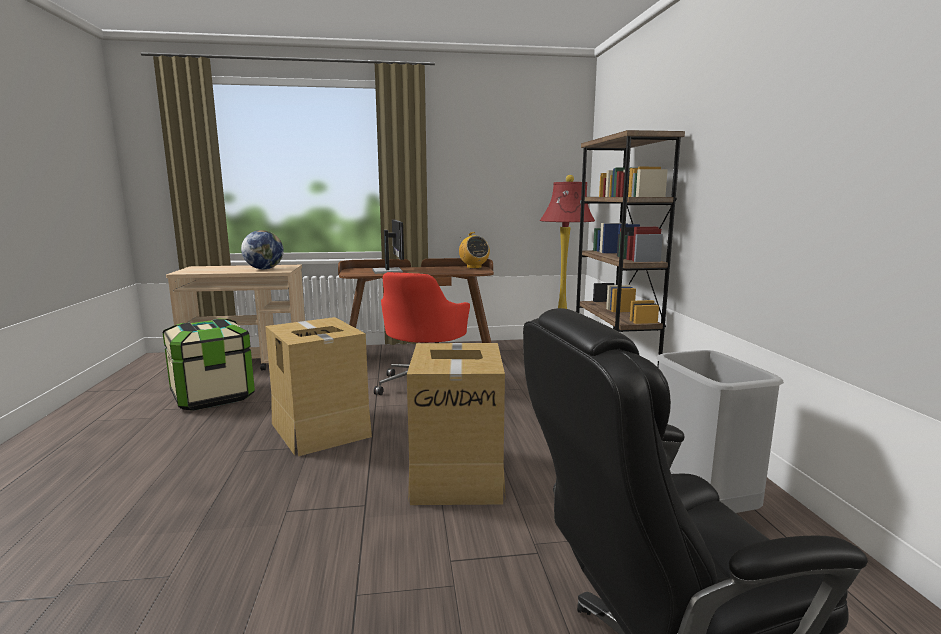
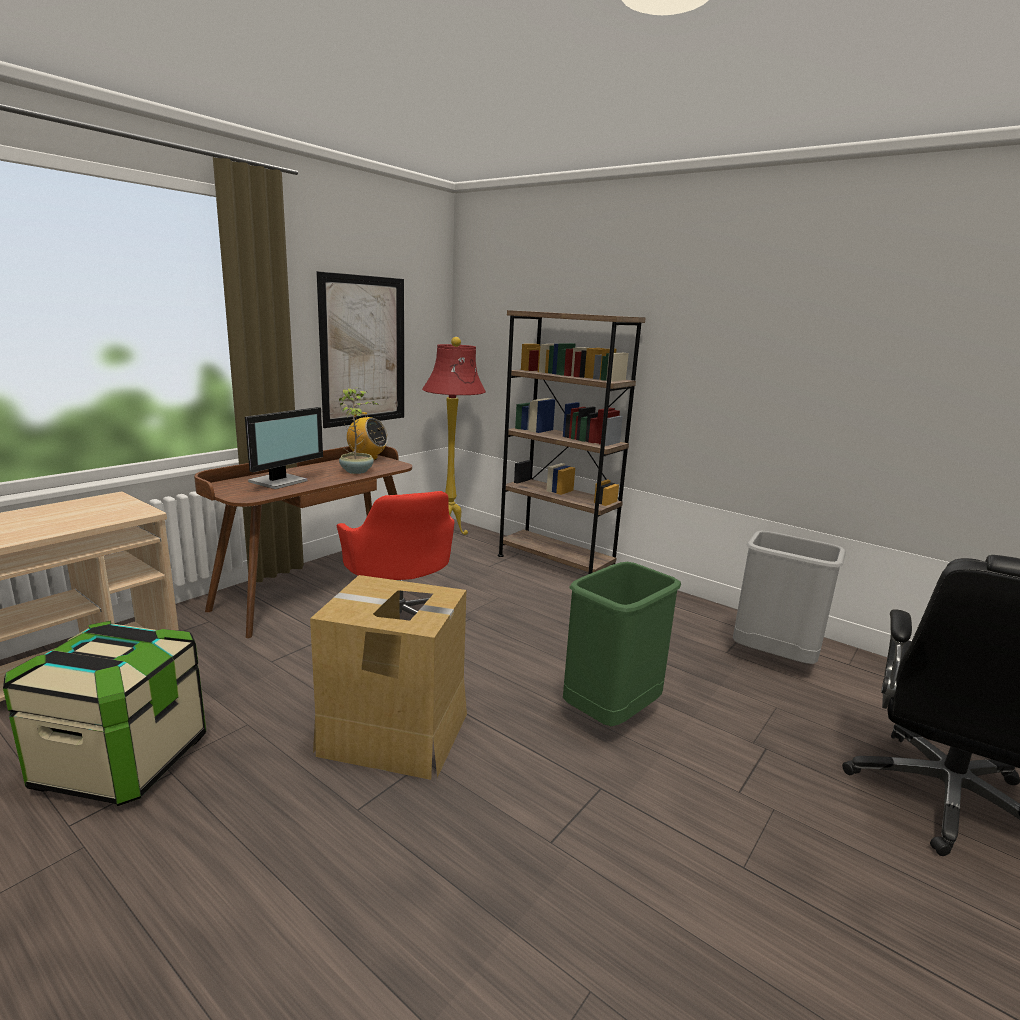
camera: 45 degrees left, 5 degrees up
(264, 269) = (90, 514): globe -> none
(389, 271) = (280, 481): monitor -> monitor turned 90 degrees clockwise
(446, 271) = (357, 471): none -> potted plant
(458, 474) = (610, 713): cardboard box -> green trash can
(495, 189) = (364, 351): none -> picture

